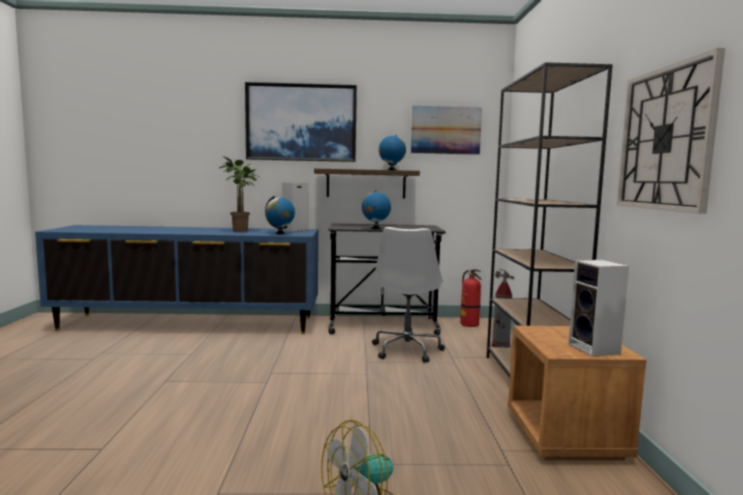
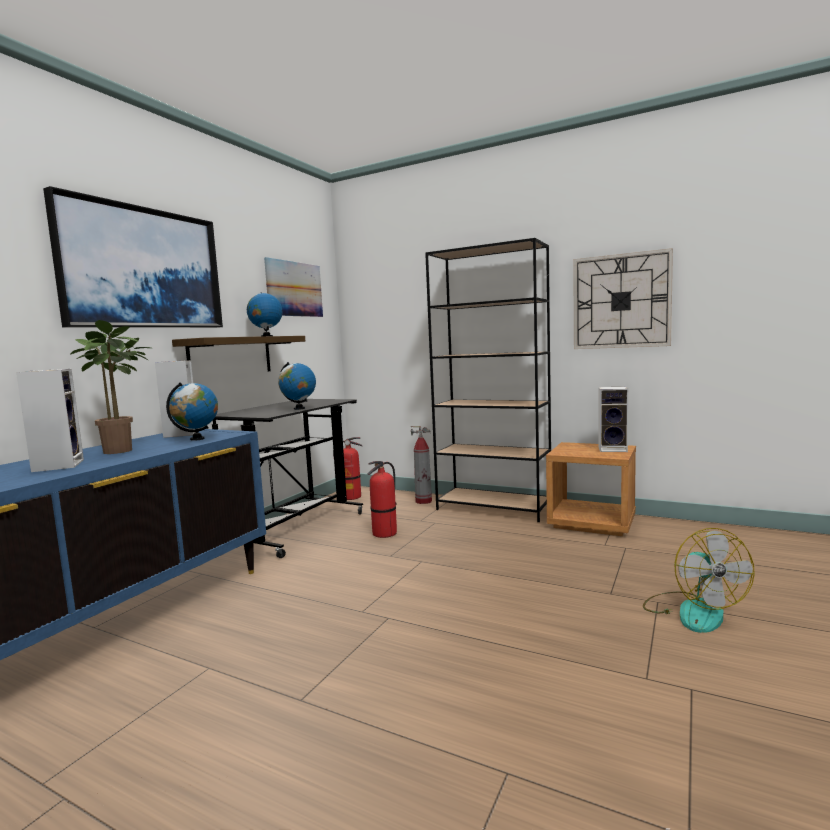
camera: 60 degrees left, 0 degrees up
(204, 231) = (58, 465): none -> speaker
(406, 351) = (384, 534): white office chair -> fire extinguisher

